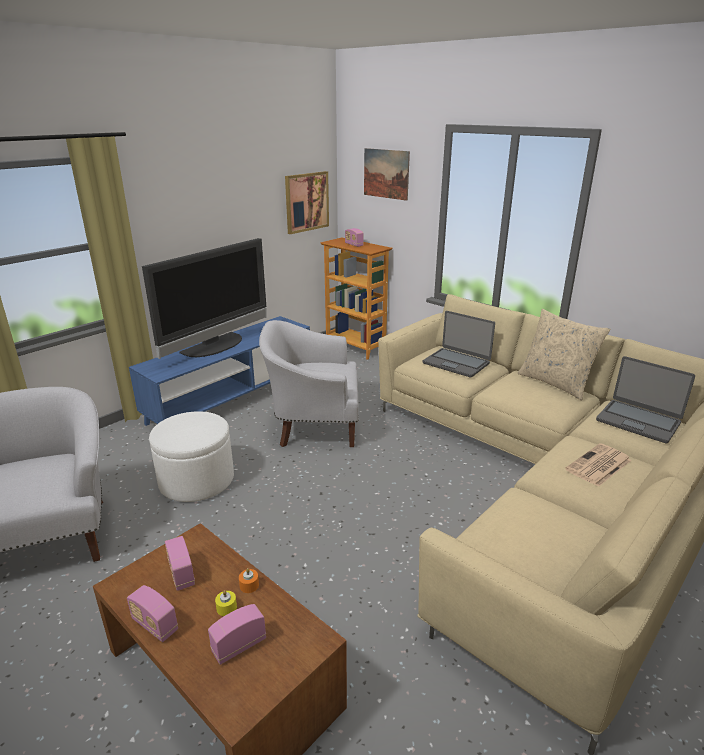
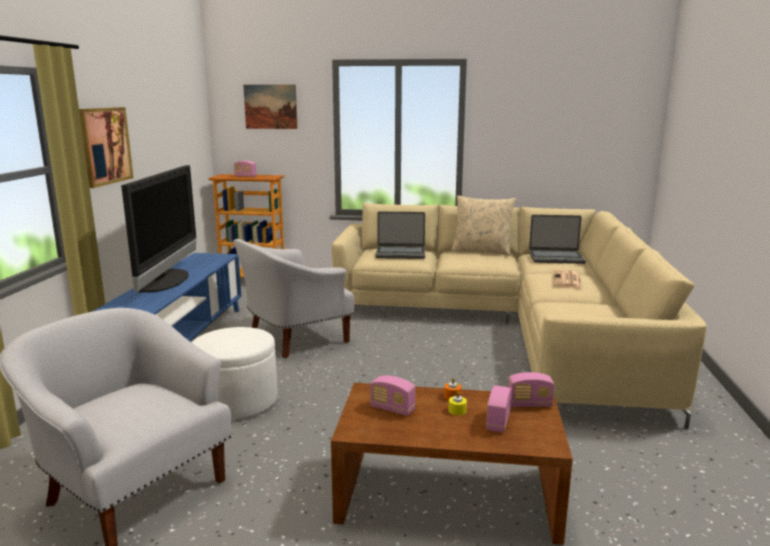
camera: 35 degrees left, 10 degrees down
(155, 625) = (423, 437): radio -> radio (529, 404)
(306, 202) = (193, 137): picture -> picture (105, 146)

